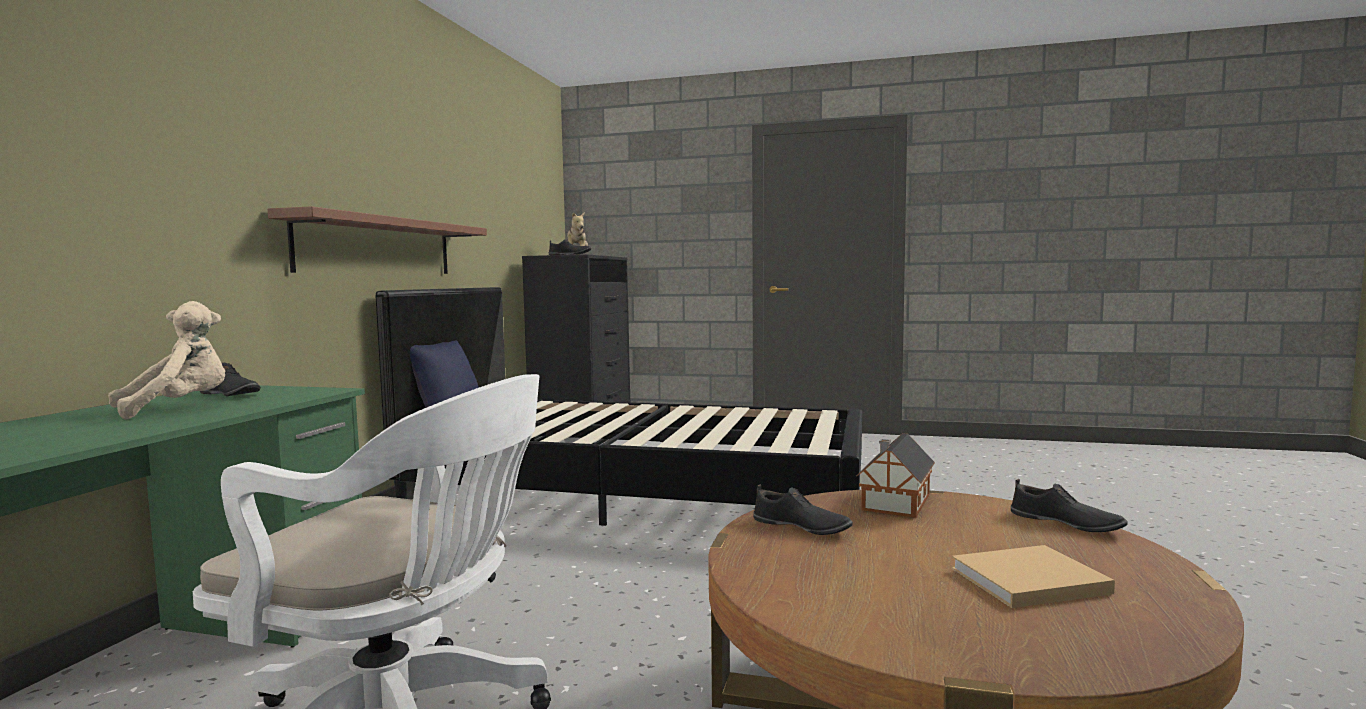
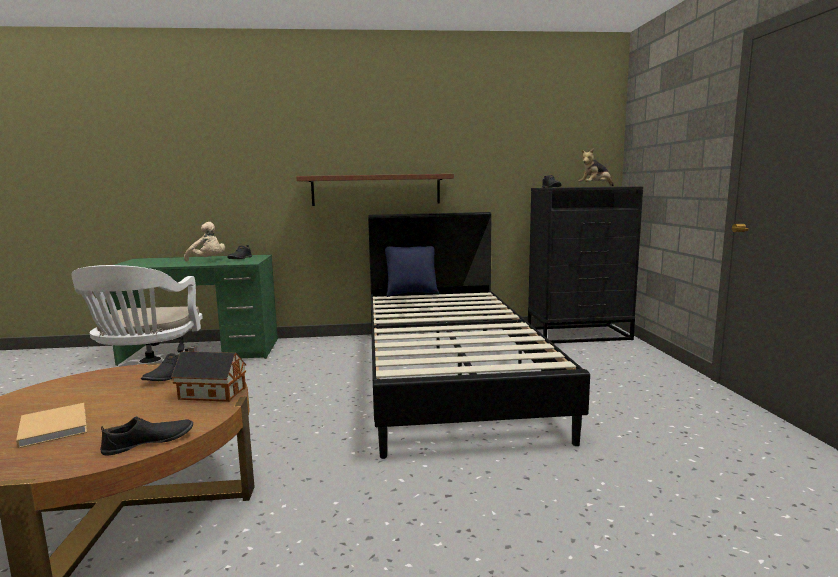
camera: 70 degrees right, 5 degrees up
(1065, 523) = (149, 442): black shoe -> black shoe turned 150 degrees counterclockwise

